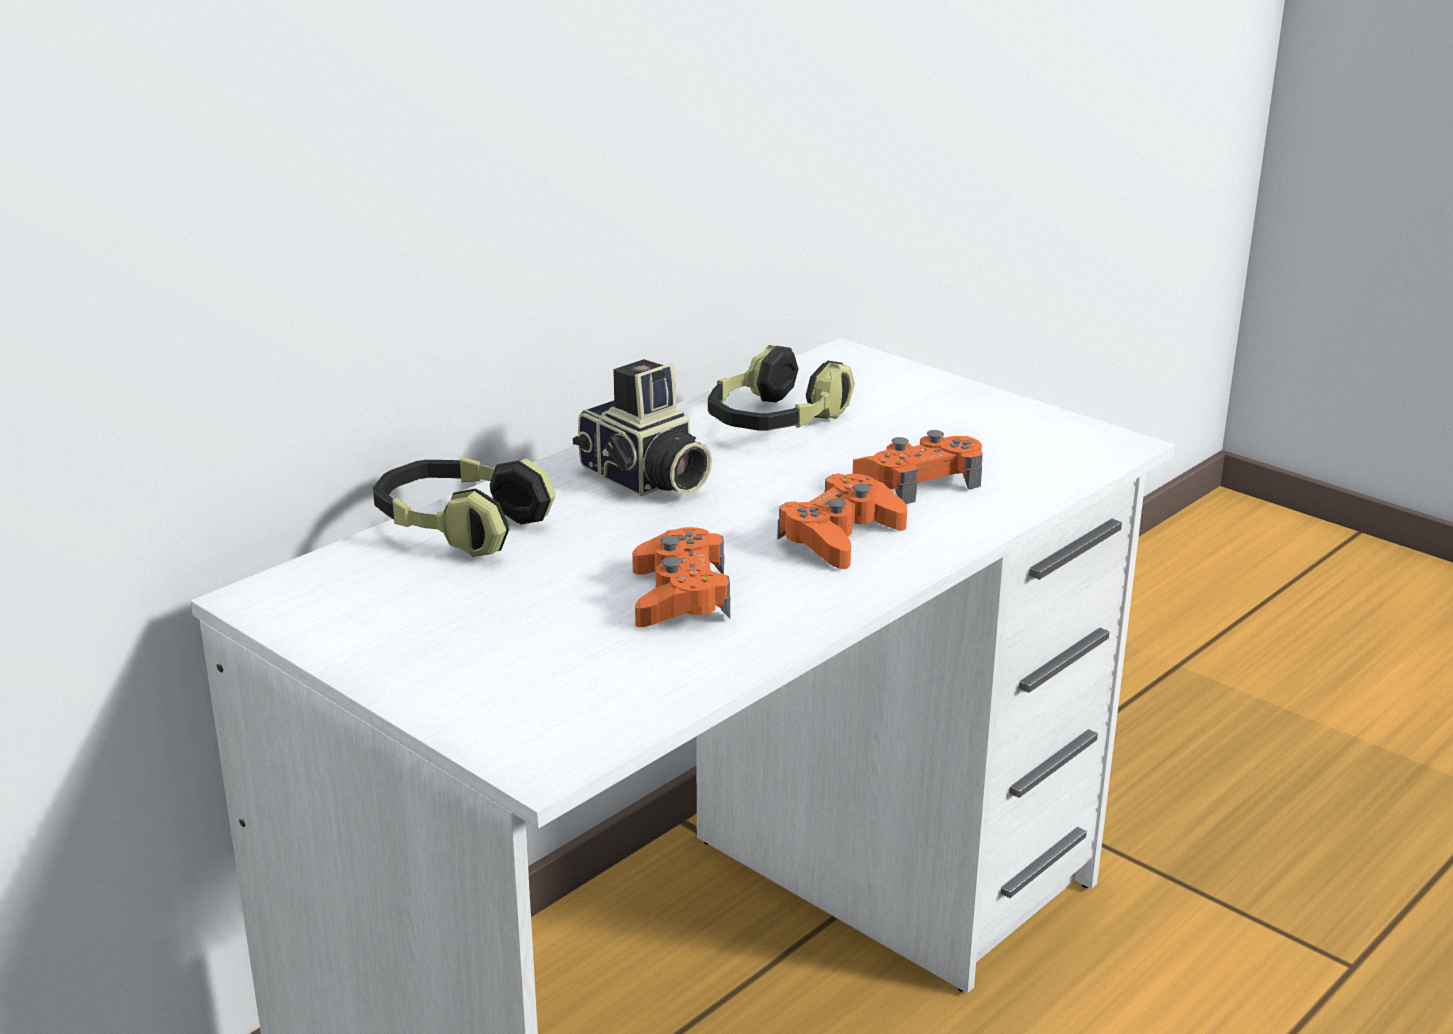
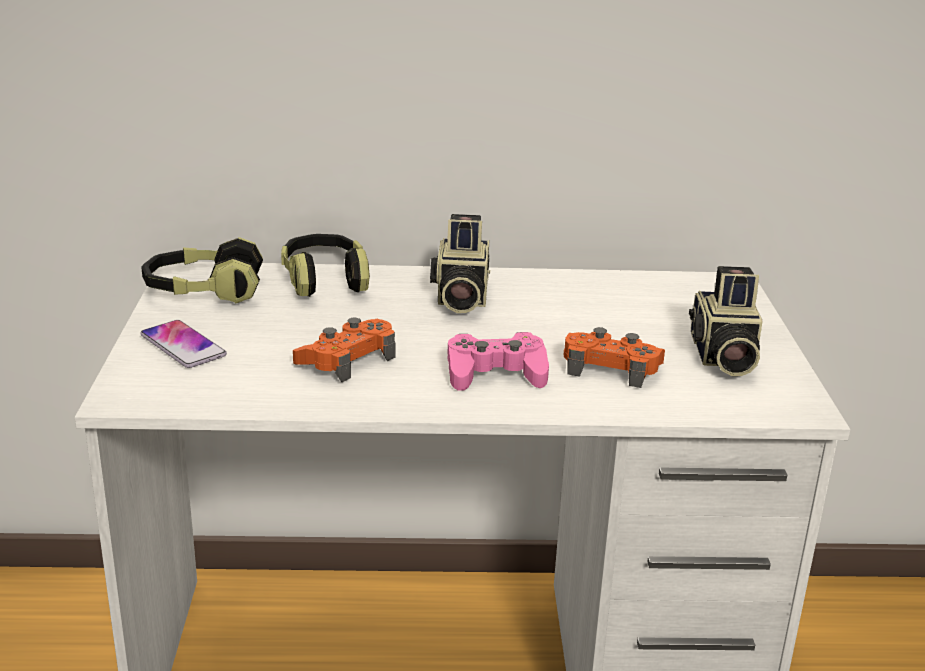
camera: 45 degrees right, 0 degrees up
(473, 675) = (183, 345): none -> phone
(775, 423) = (598, 301): headphones -> headphones (203, 292)
(840, 536) = (495, 373): orange game controller -> pink game controller
(977, 428) = (721, 357): none -> camera

